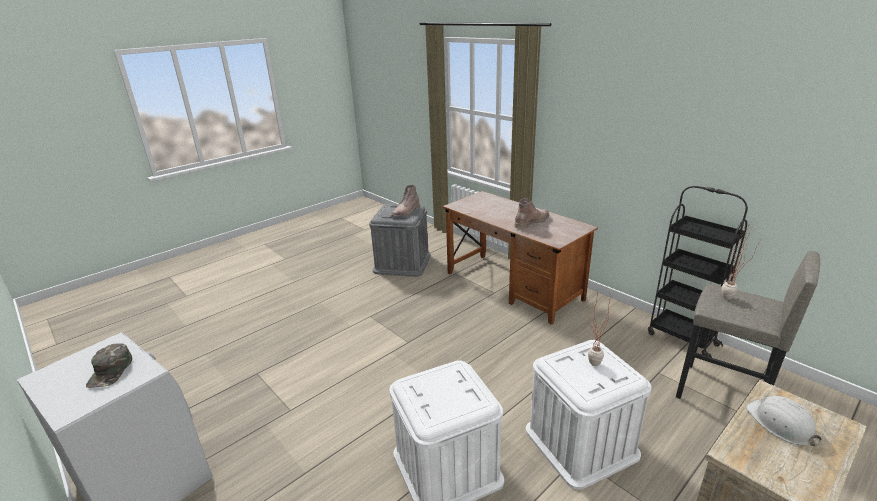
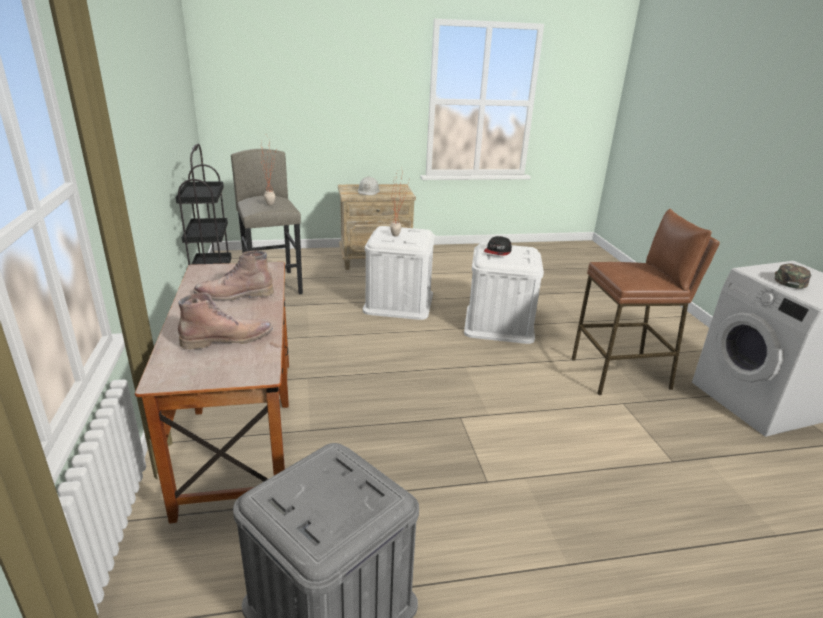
camera: 150 degrees left, 0 degrees up
(290, 449) = (621, 374): none -> brown stool
(406, 212) = (311, 485): brown boot -> brown boot (228, 339)
(458, 390) = (498, 252): none -> cap

